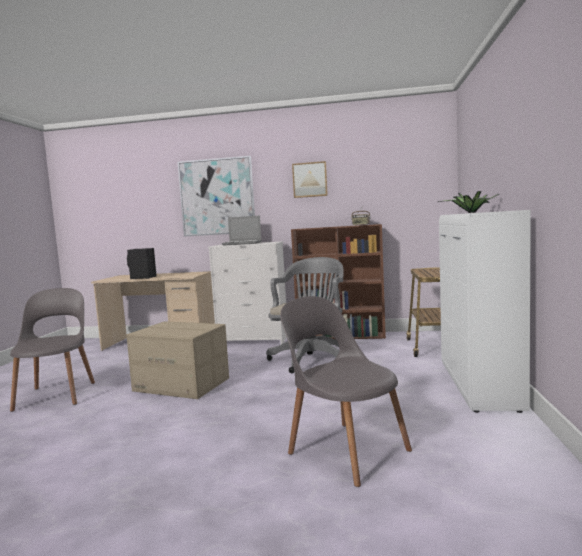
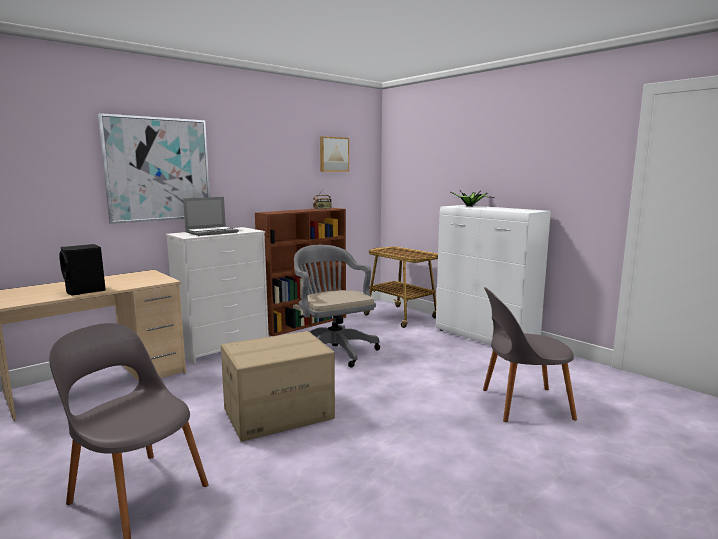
camera: 50 degrees left, 5 degrees up
(310, 180) = (268, 157): picture -> picture (333, 154)

